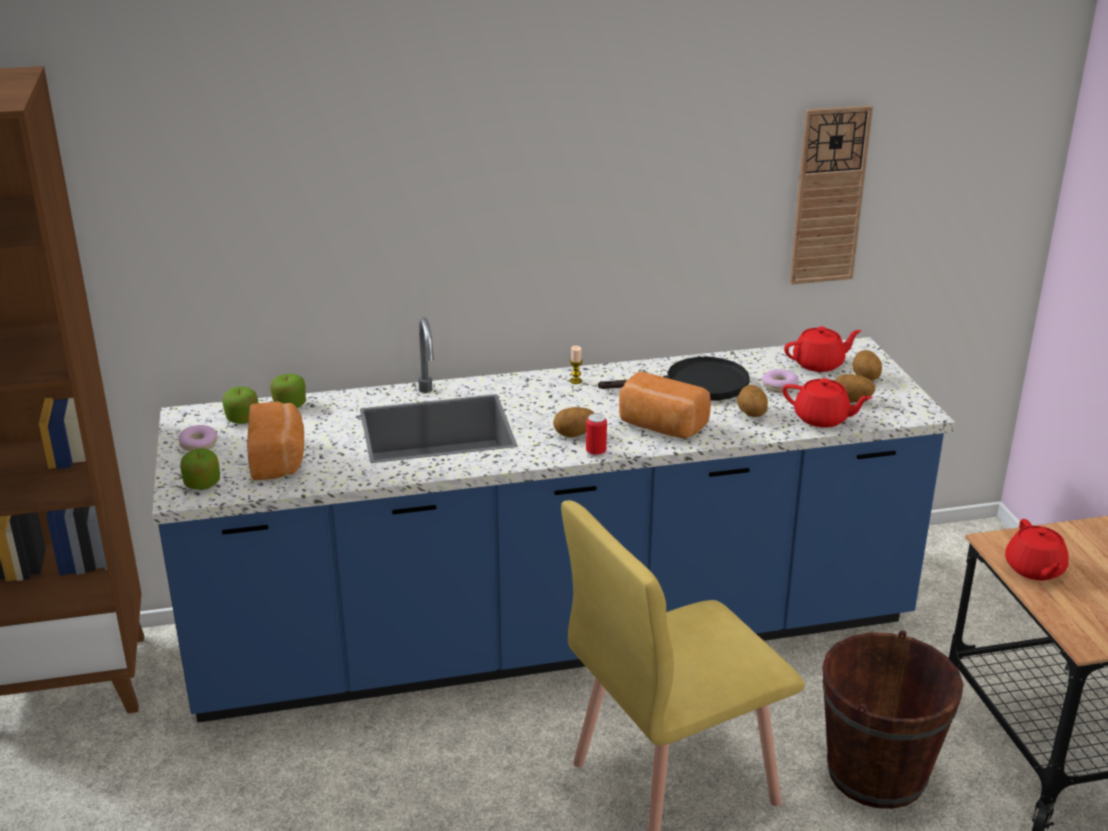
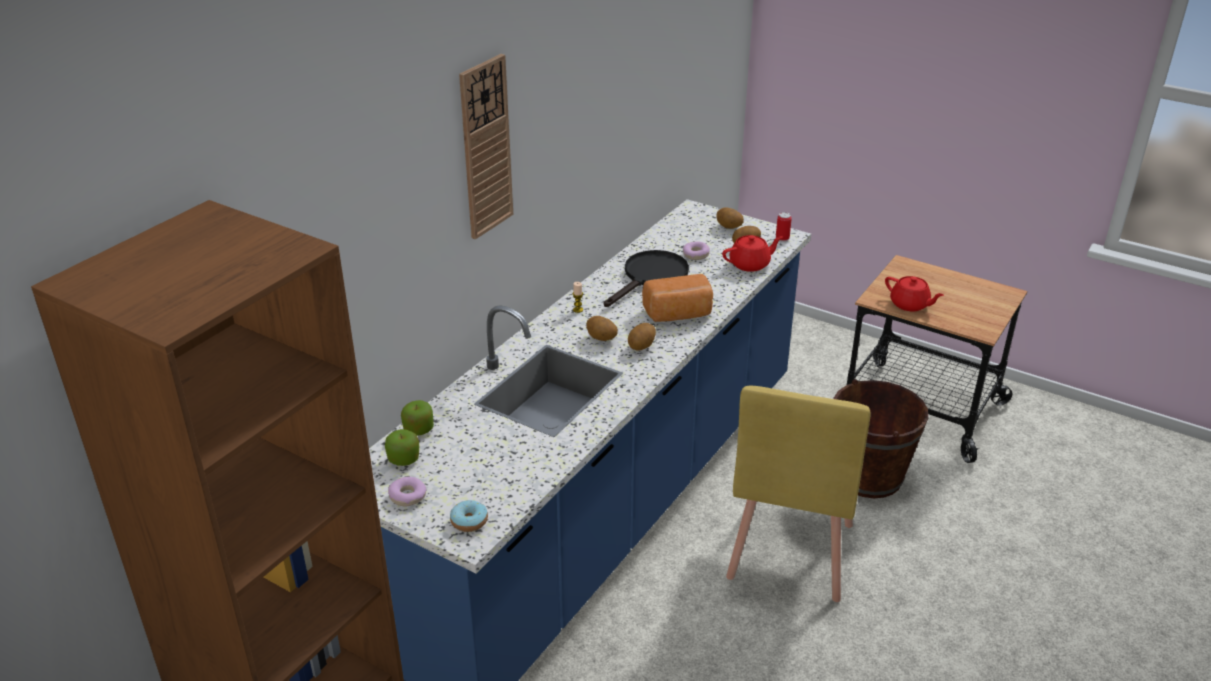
camera: 45 degrees left, 5 degrees up
(202, 484) = (469, 521): apple -> donut
(279, 459) = (488, 471): bread -> none
(596, 452) = (673, 351): can -> can (782, 239)
(751, 414) = (711, 281): potato -> potato (601, 339)
(819, 364) = (692, 230): red teapot -> none
(828, 196) = (663, 106): wall clock -> wall clock (485, 148)

